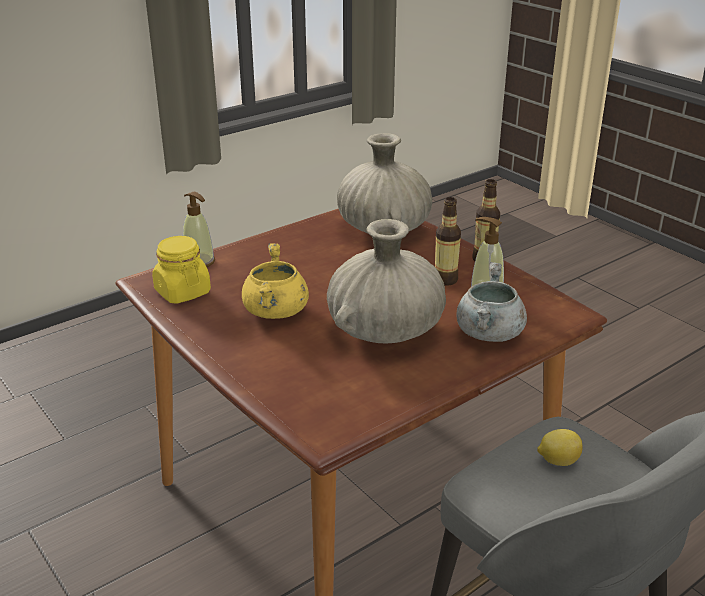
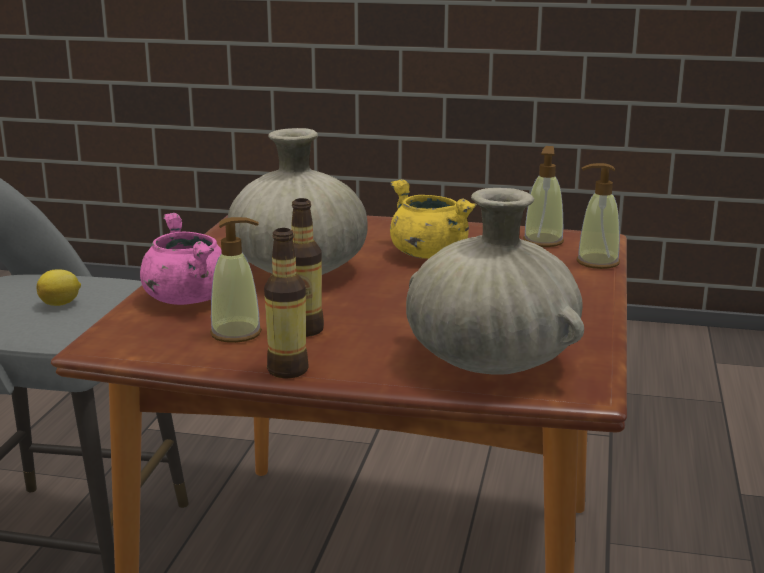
camera: 140 degrees right, 10 degrees down
(182, 292) = (543, 241): yellow jar -> soap dispenser
(489, 334) = (187, 299): grey cooking pot -> pink cooking pot

